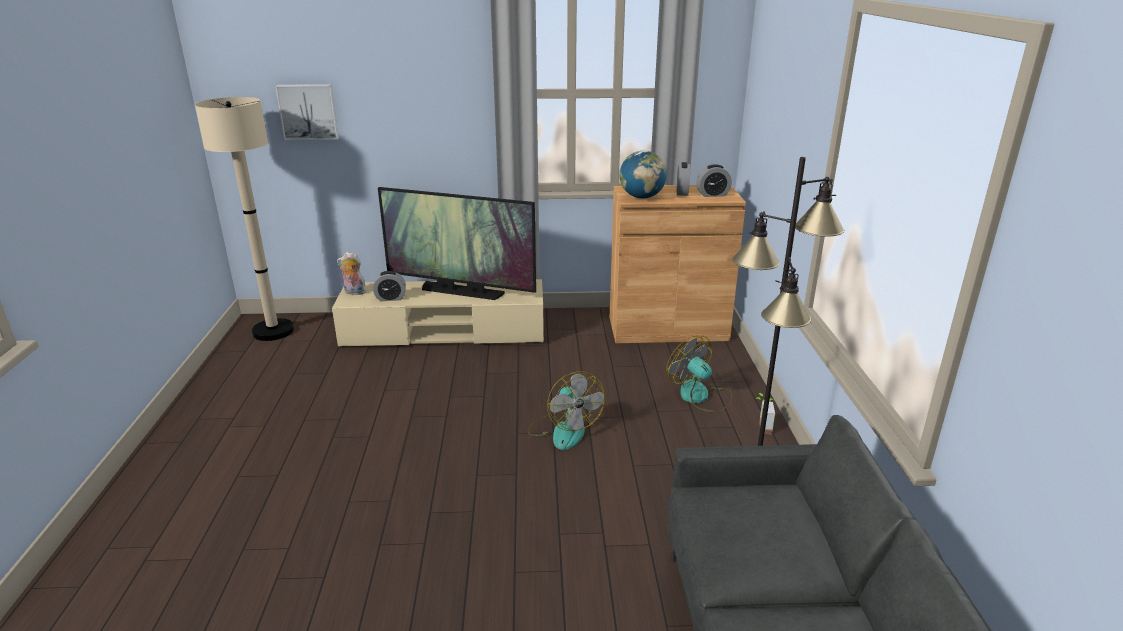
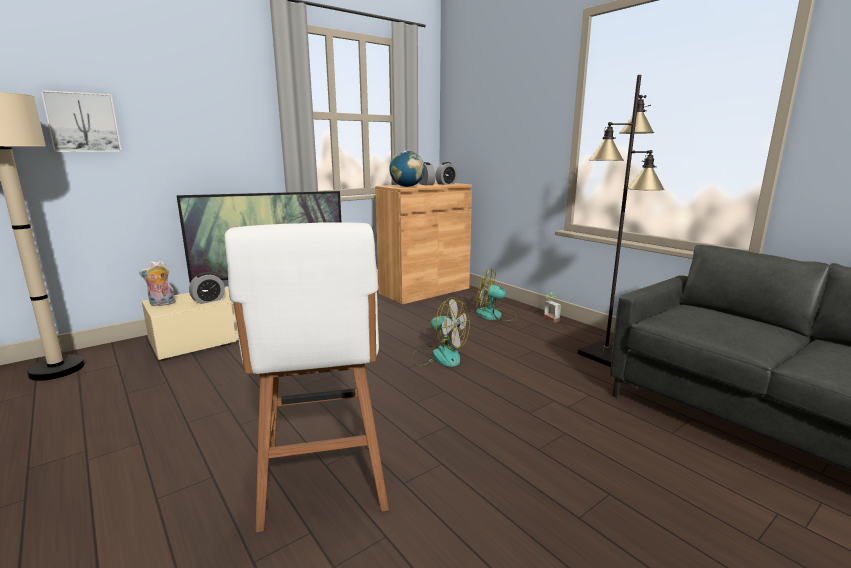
camera: 35 degrees left, 10 degrees down
(330, 517) = (323, 484): none -> white stool

